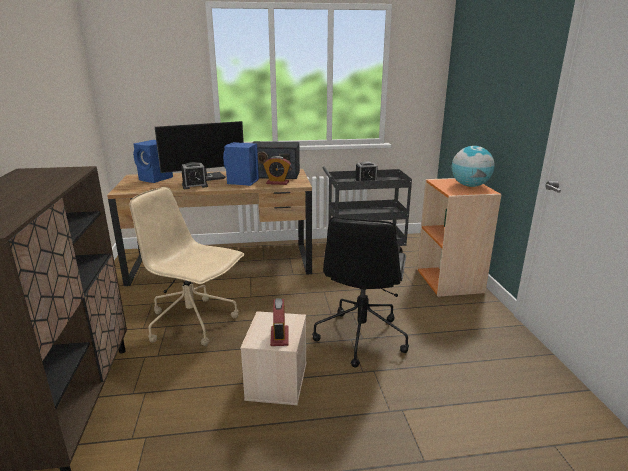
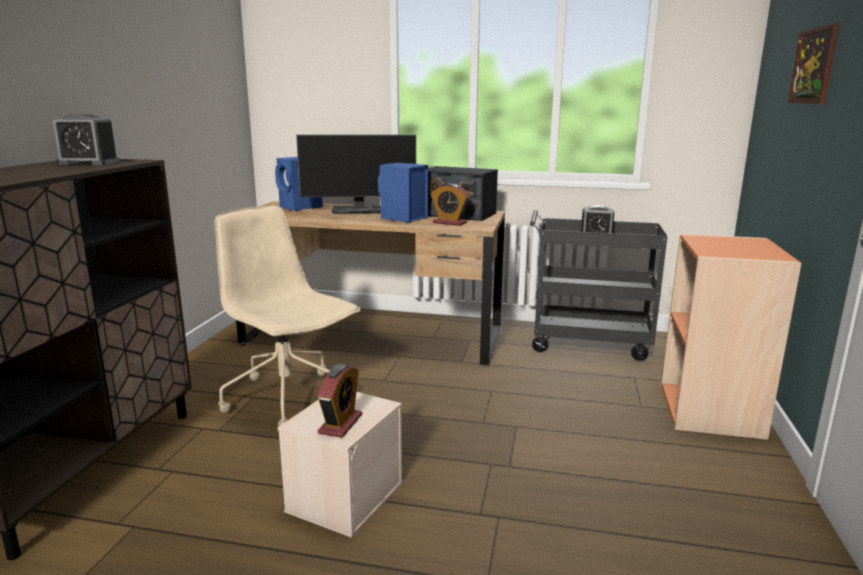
camera: 20 degrees right, 5 degrees down
(195, 186) = (338, 217): alarm clock -> alarm clock (88, 163)
(361, 335) = (511, 462): black office chair -> none
(469, 186) = (751, 247): globe -> none
(495, 78) = (813, 66): none -> picture

